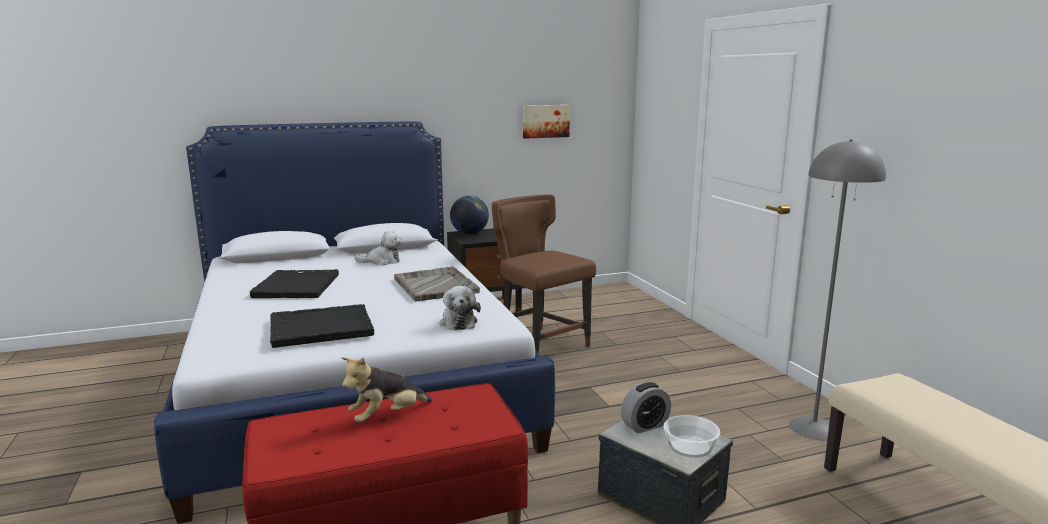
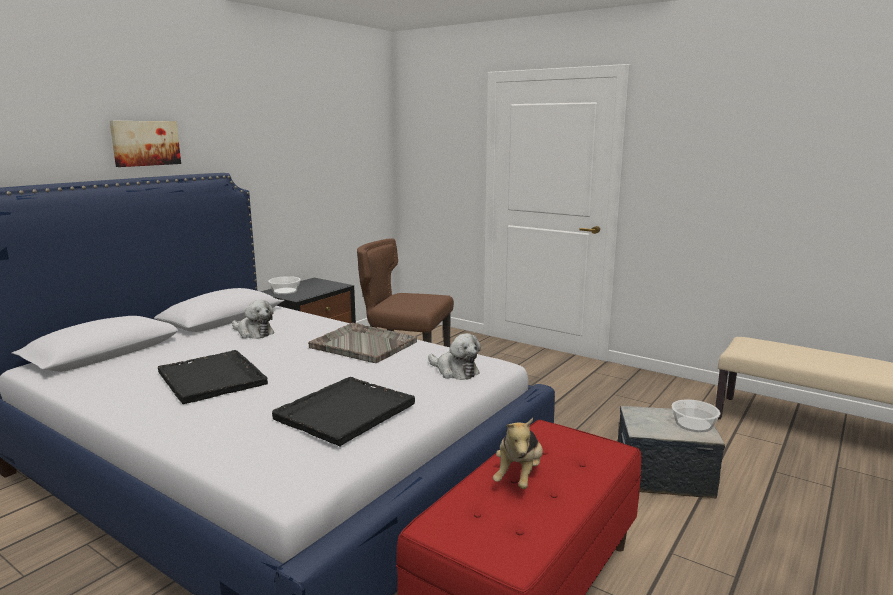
camera: 35 degrees left, 0 degrees up
(382, 261) = (253, 333): plush toy -> plush toy turned 75 degrees clockwise
(469, 234) = (285, 291): globe -> bowl
(545, 121) = (331, 167): picture -> picture (145, 143)
(645, 426) = (646, 420): alarm clock -> none
(813, 428) = (672, 393): grey floor lamp -> none

